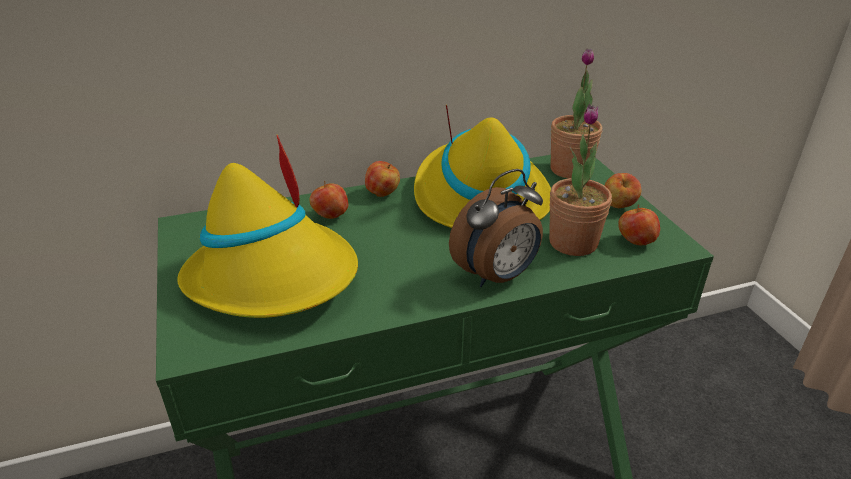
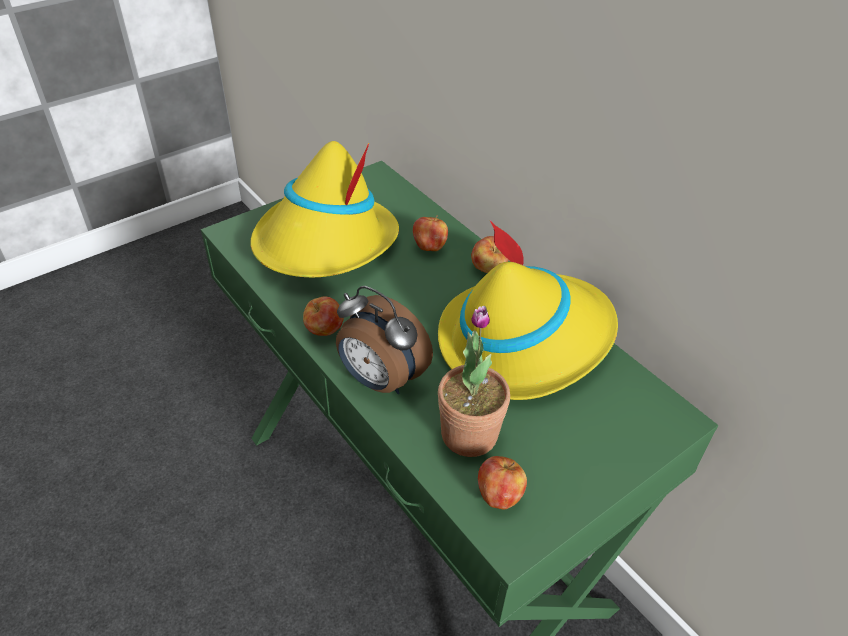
camera: 70 degrees right, 10 degrees up
(570, 170) = (642, 414): potted plant -> none
(618, 206) = (576, 473): apple -> apple (325, 331)

